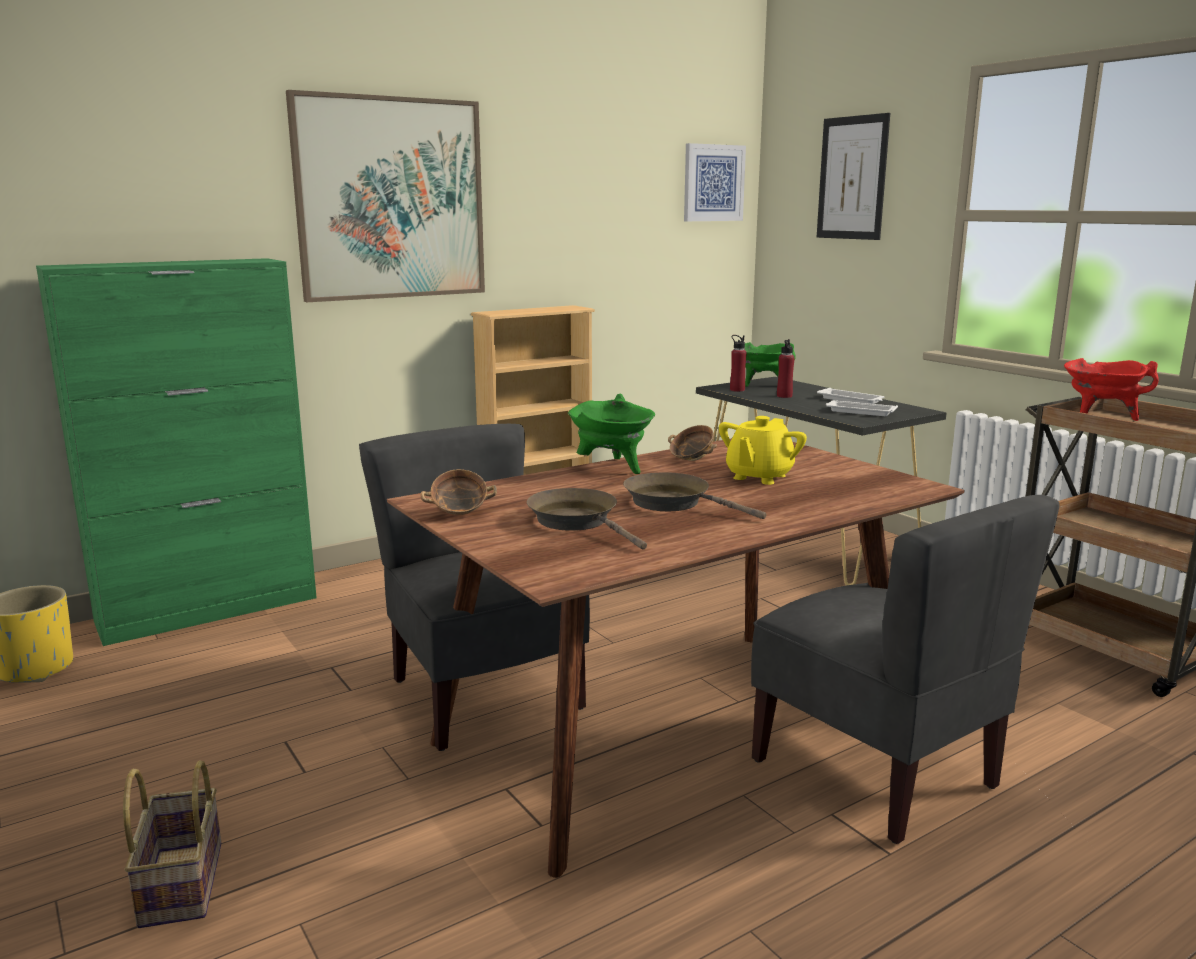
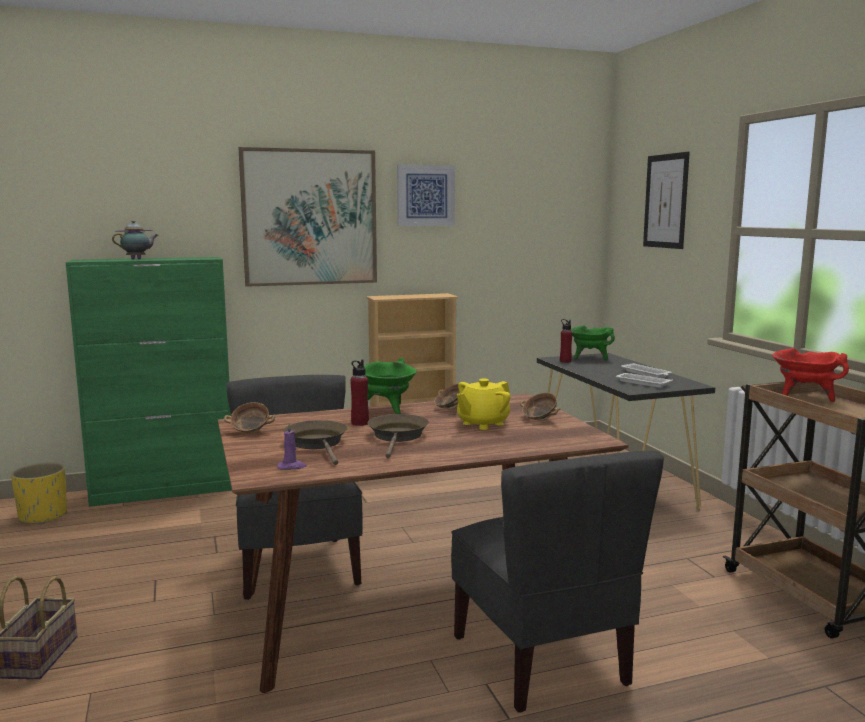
camera: 15 degrees right, 5 degrees down
(150, 263) = (137, 259): none -> teapot
(583, 558) = (292, 467): none -> purple candle
(673, 503) = (398, 437): brown frying pan -> brown frying pan turned 45 degrees clockwise
(713, 183) = (568, 204): picture -> picture (425, 195)
(784, 396) = (596, 368): red bottle -> red bottle (360, 423)
(820, 466) = (539, 420): none -> bowl

